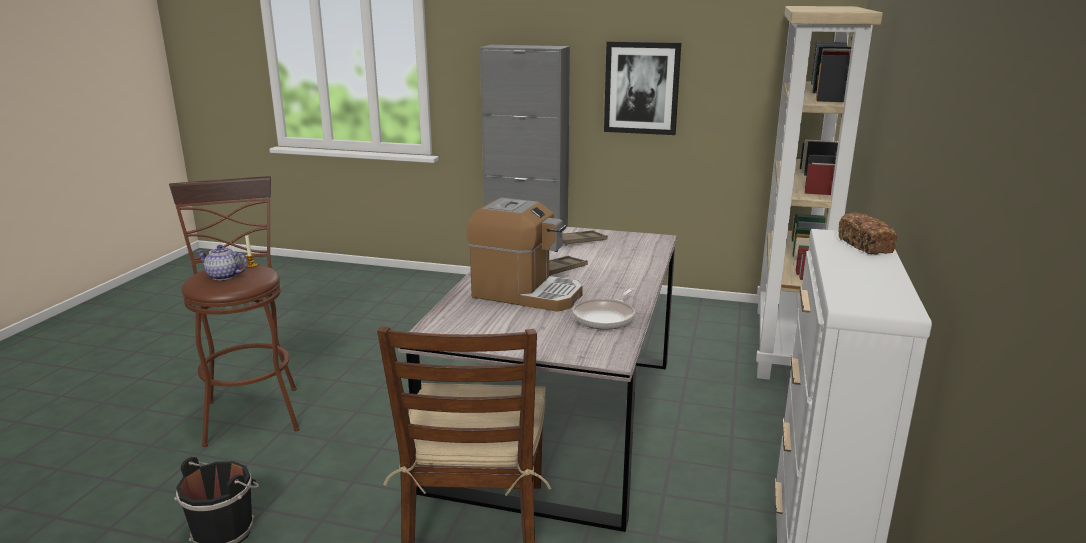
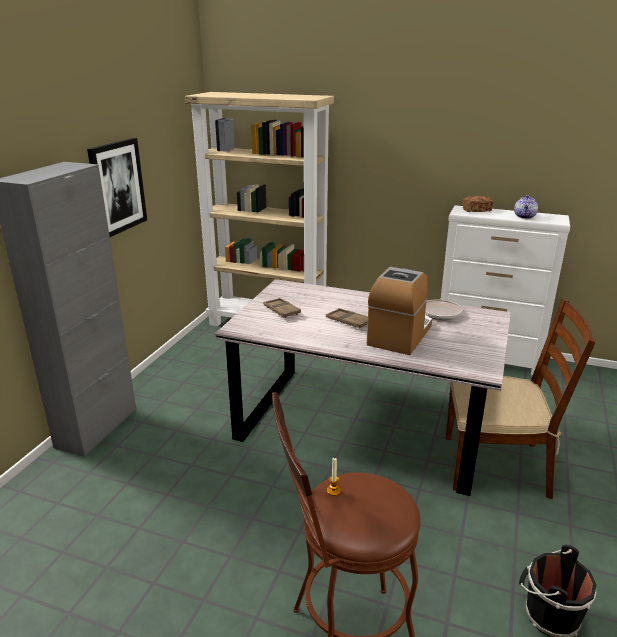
camera: 85 degrees left, 5 degrees up
(223, 276) = (371, 507): teapot -> teapot (525, 216)

